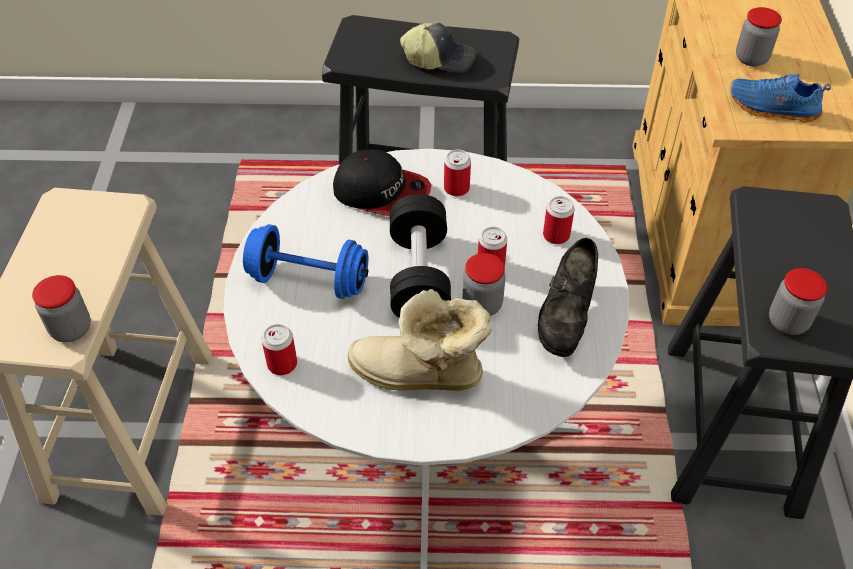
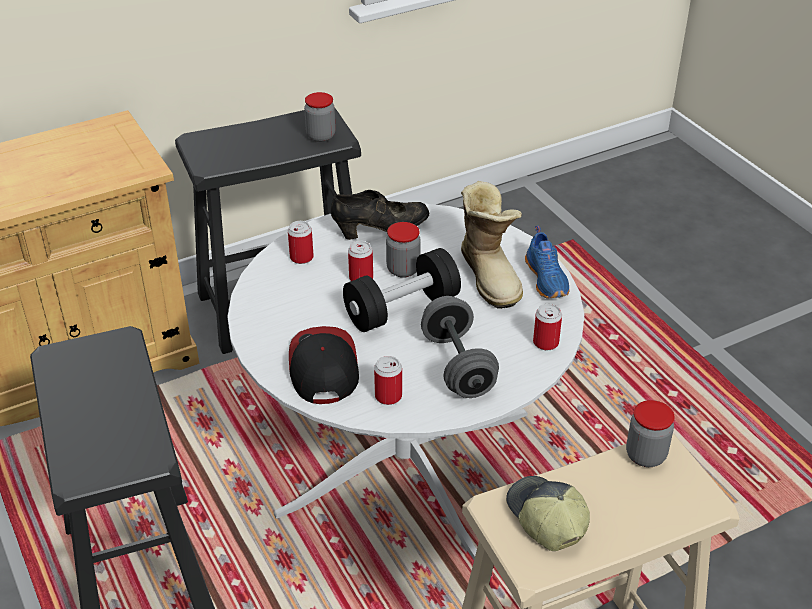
camera: 120 degrees left, 10 degrees down
(308, 280) = (458, 365): blue dumbbell -> grey dumbbell
(439, 58) = (109, 386): cap -> cap (545, 519)
(456, 188) = (285, 326): can -> can (388, 396)
(751, 58) = (45, 176): jar -> none
(772, 109) = (115, 155): blue shoe -> blue shoe (547, 279)

